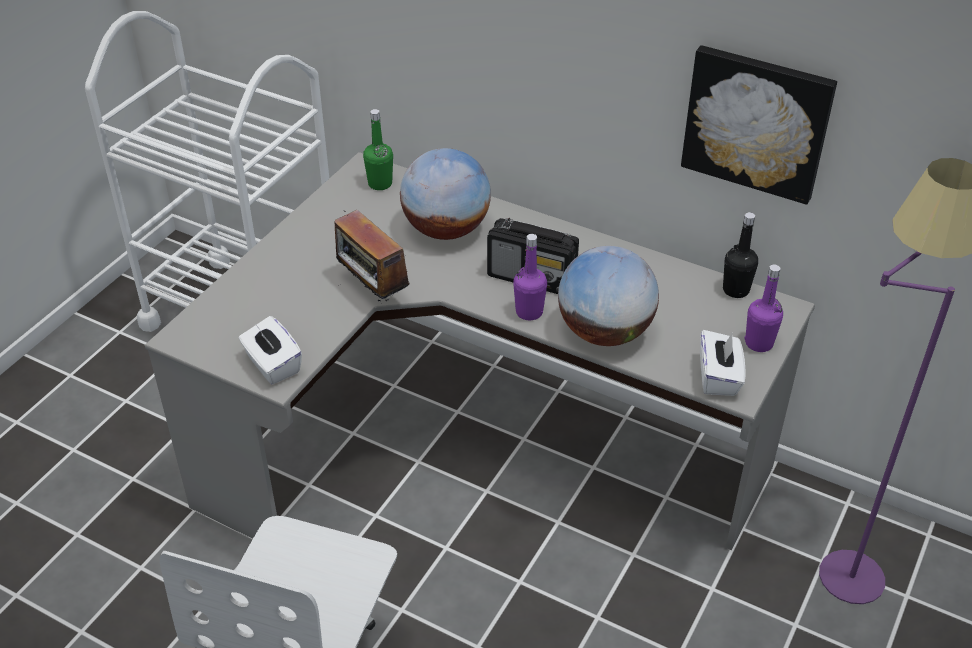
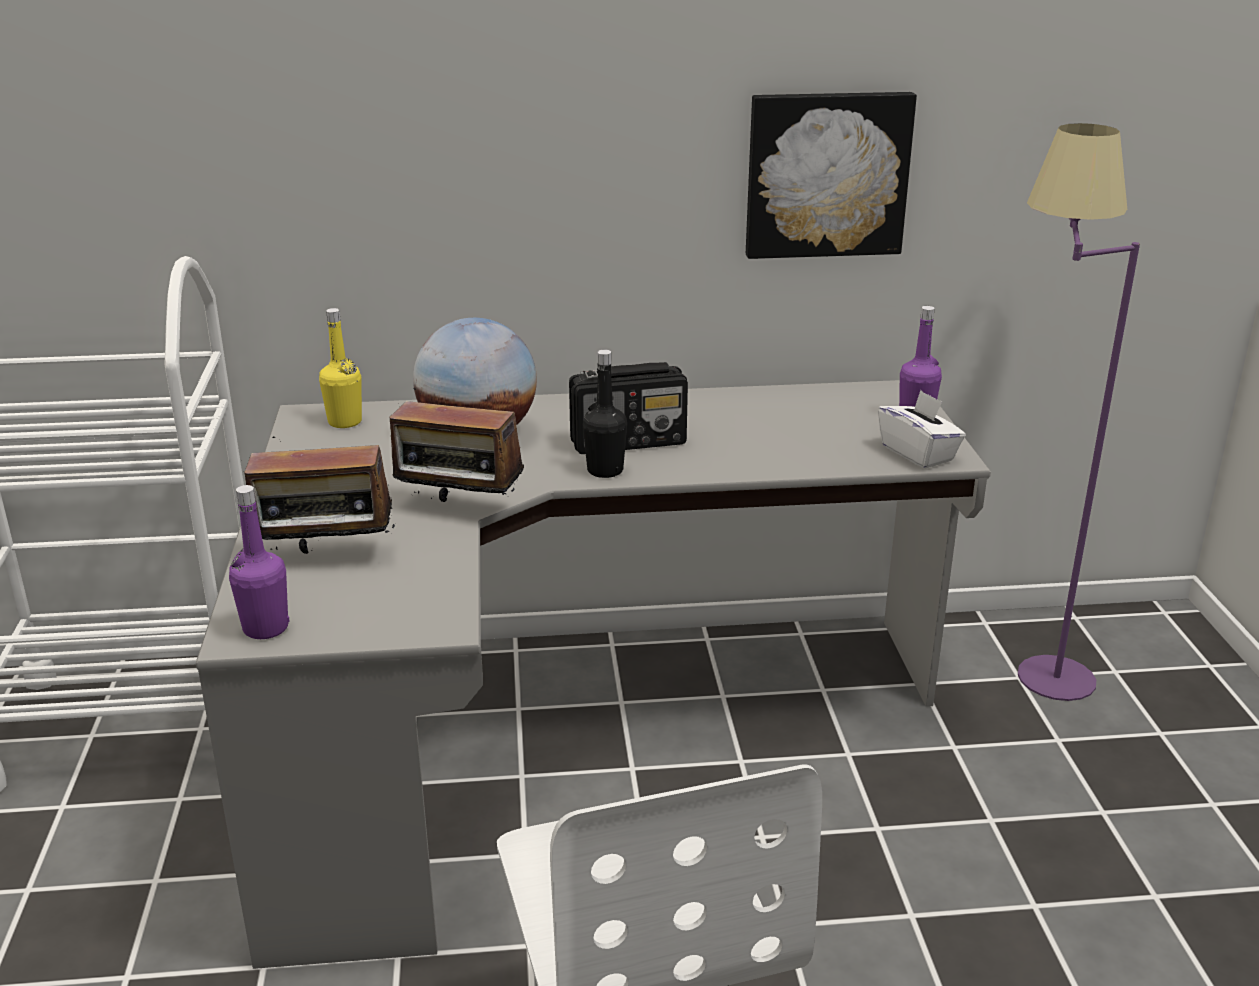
camera: 35 degrees left, 15 degrees down
(268, 298) = (327, 558): none -> radio
(272, 365) = (416, 614): white tissue box -> none
(380, 184) = (345, 422): green bottle -> yellow bottle
(529, 312) = (664, 468): purple bottle -> purple bottle (265, 628)
(605, 332) = (764, 458): globe -> none
(736, 290) = (840, 390): black bottle -> black bottle (605, 470)

